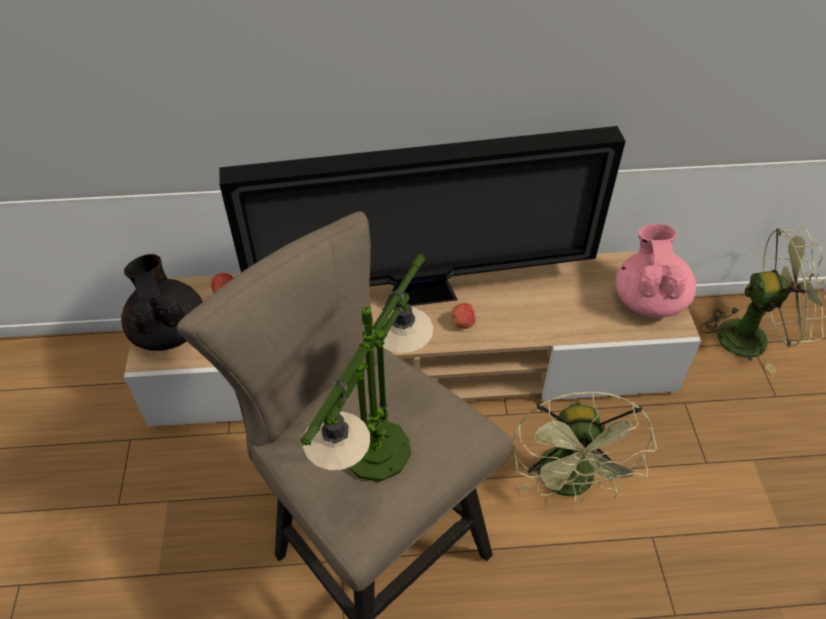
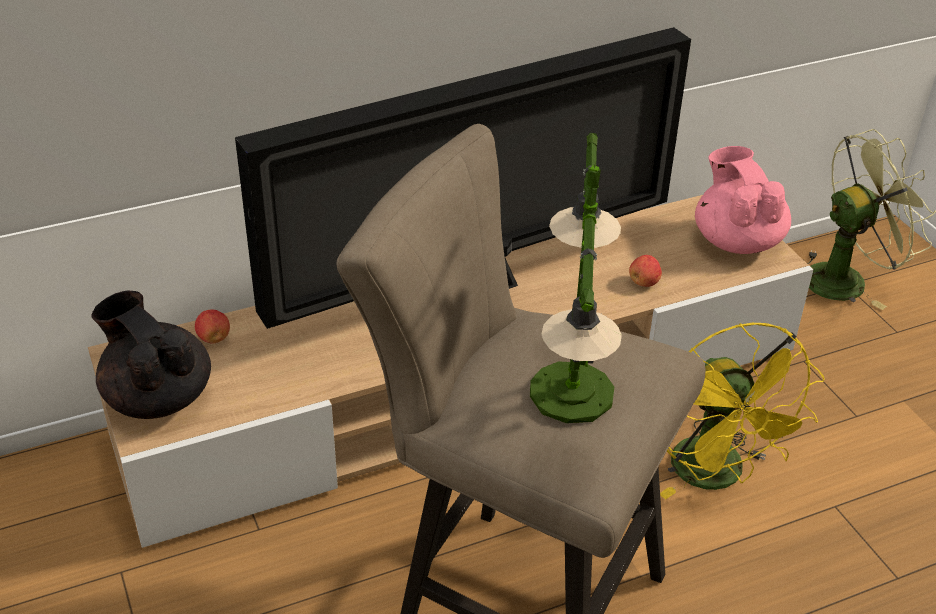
camera: 20 degrees left, 10 degrees down
(463, 323) = (537, 308): apple -> apple (644, 282)
(570, 484) = (717, 476): green fan -> yellow fan

